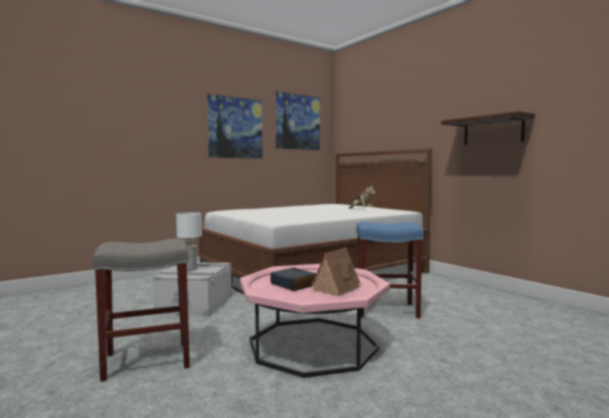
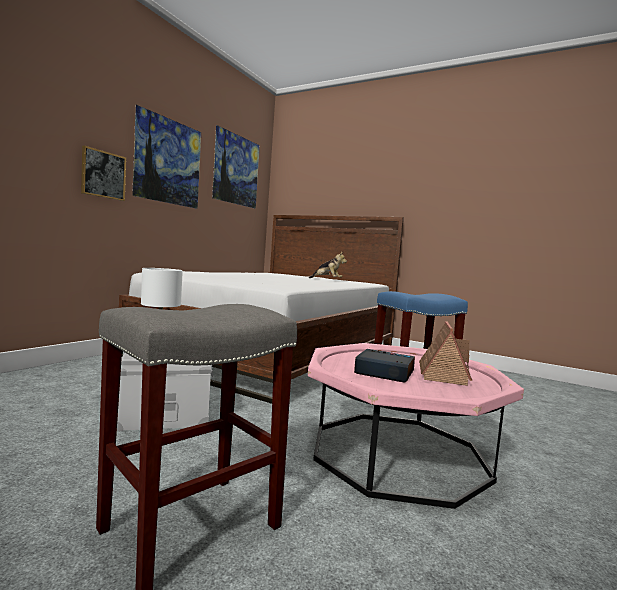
camera: 25 degrees left, 0 degrees up
(186, 146) = (103, 174): none -> picture
(493, 130) = (475, 204): shelf -> none

